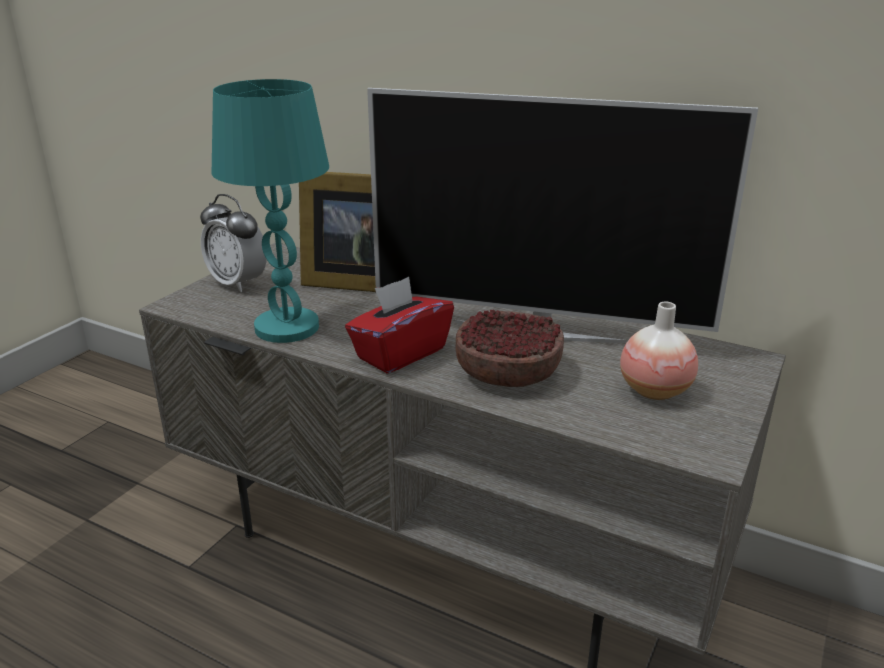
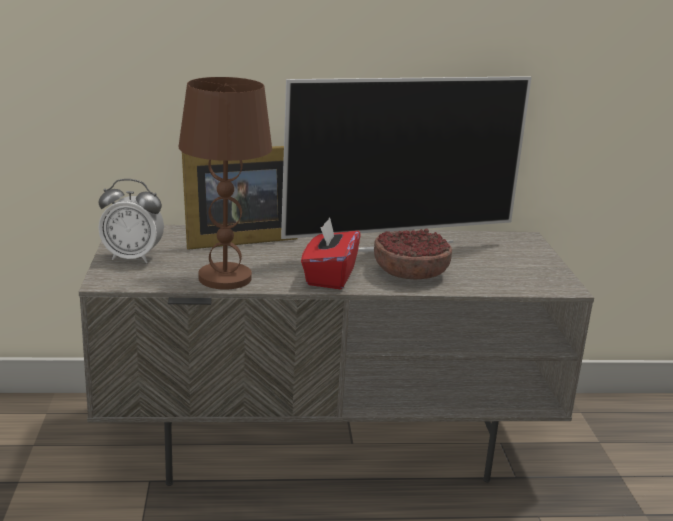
camera: 35 degrees left, 5 degrees down
(286, 327) = (224, 278): turquoise table lamp -> brown table lamp
(654, 390) = (500, 264): vase -> none

